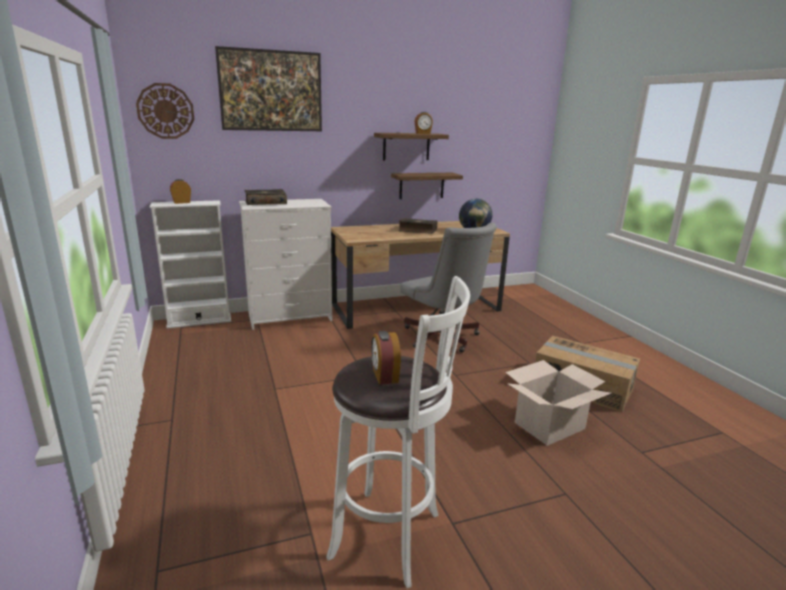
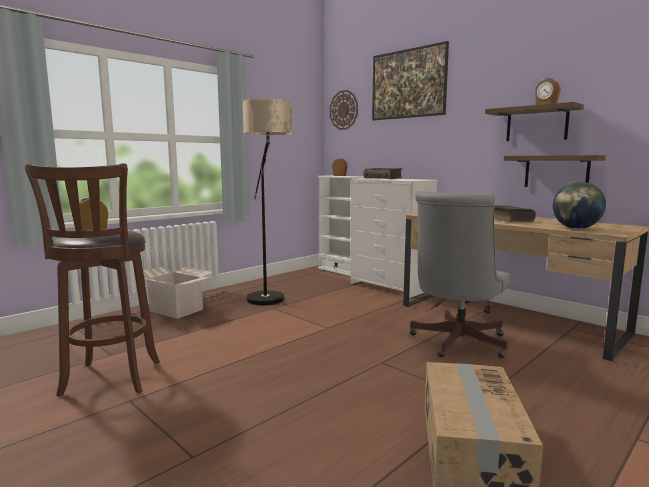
camera: 65 degrees right, 10 degrees down
(256, 388) = (268, 304): none -> floor lamp
(391, 537) = (110, 380): white stool -> brown stool
(550, 426) = (329, 433): cardboard box -> cardboard box (175, 310)

